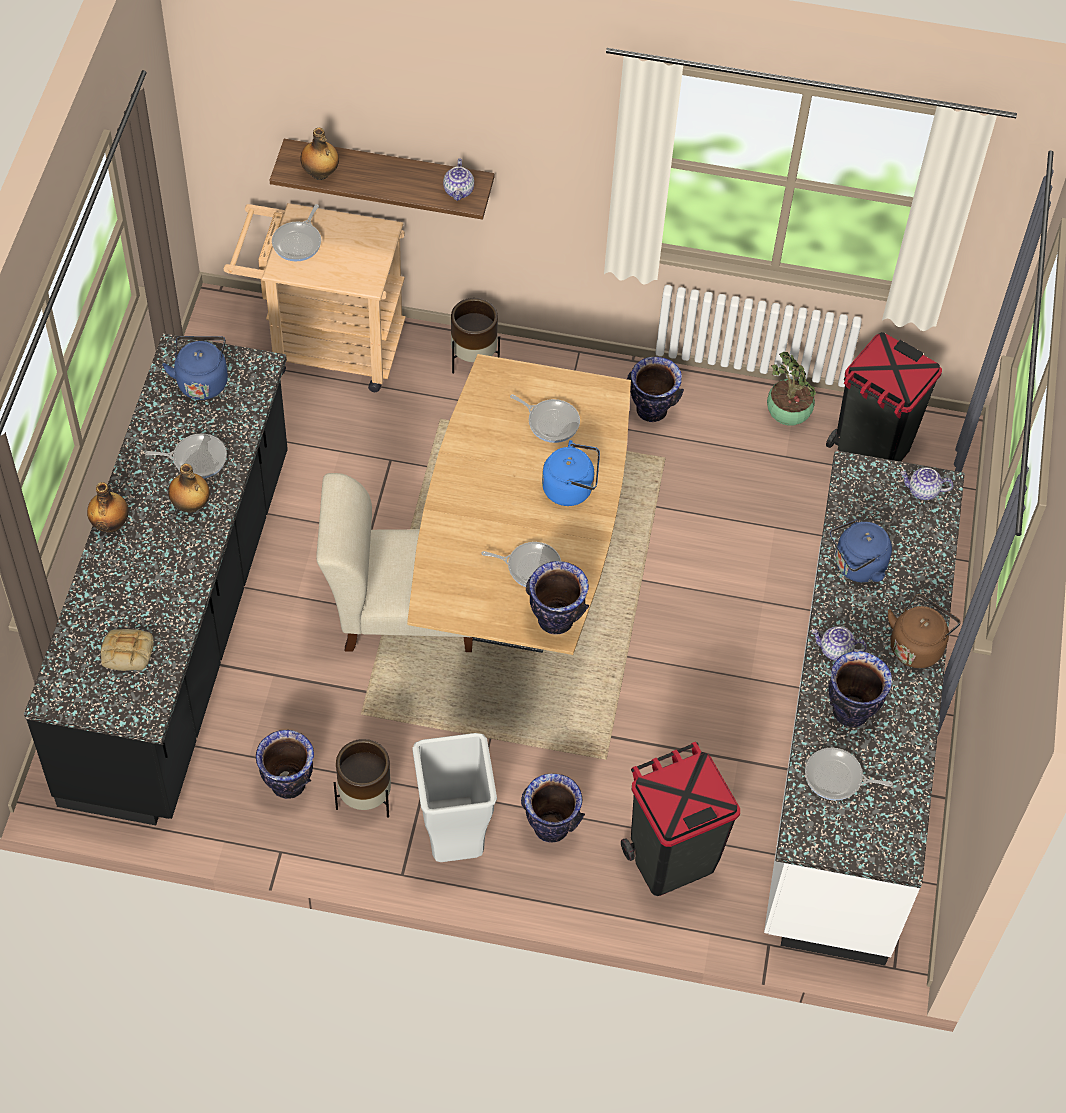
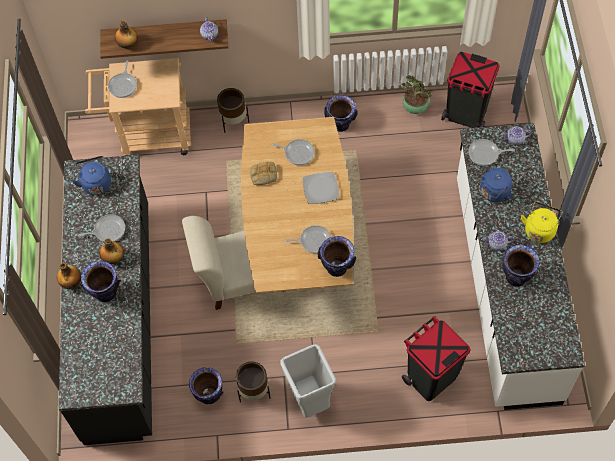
camera: 10 degrees left, 5 degrees up
(126, 653) = (105, 356): bread -> bread (263, 175)
(551, 827) = (360, 378): vase -> vase (106, 292)
(571, 488) = (321, 189): blue kettle -> plate
(836, 778) = (520, 317): frying pan -> frying pan (485, 154)
(917, 645) = (539, 229): brown kettle -> yellow kettle

